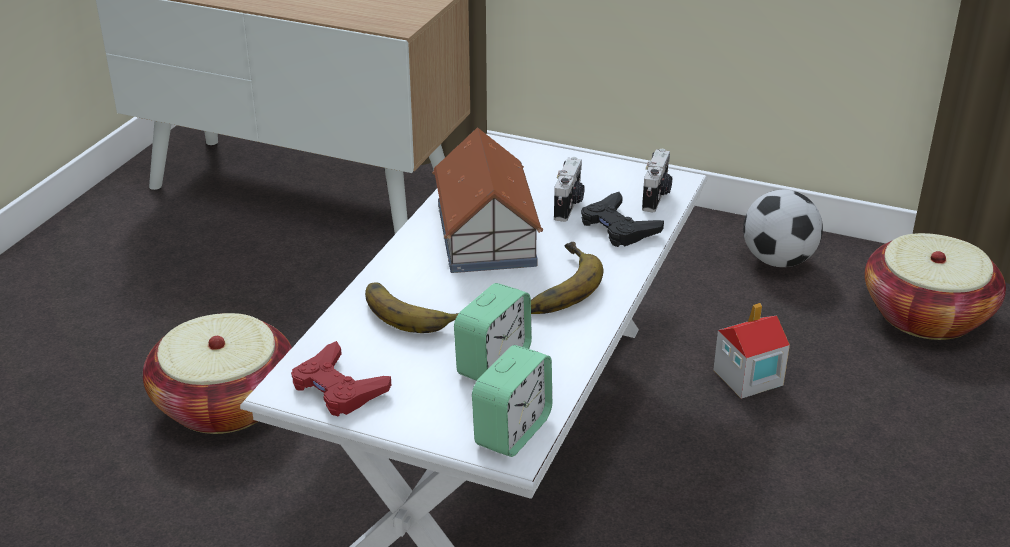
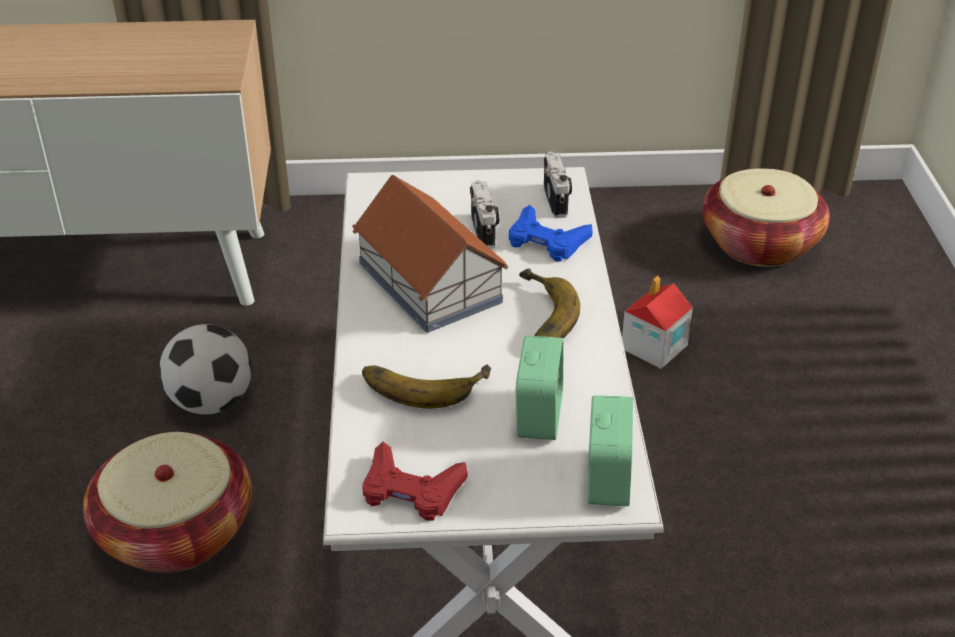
camera: 25 degrees left, 5 degrees up
(618, 227) = (546, 241): black game controller -> blue game controller
(778, 261) = (609, 226): football -> football (211, 402)

